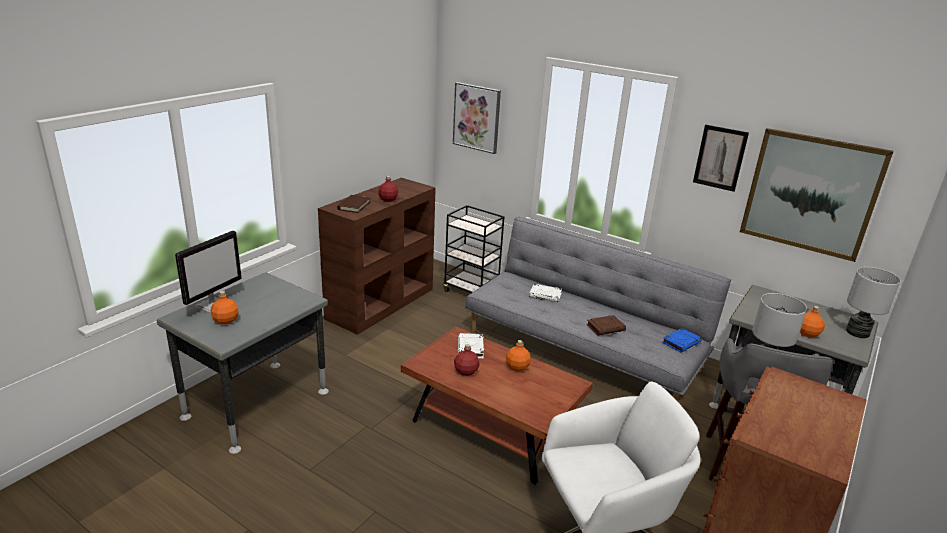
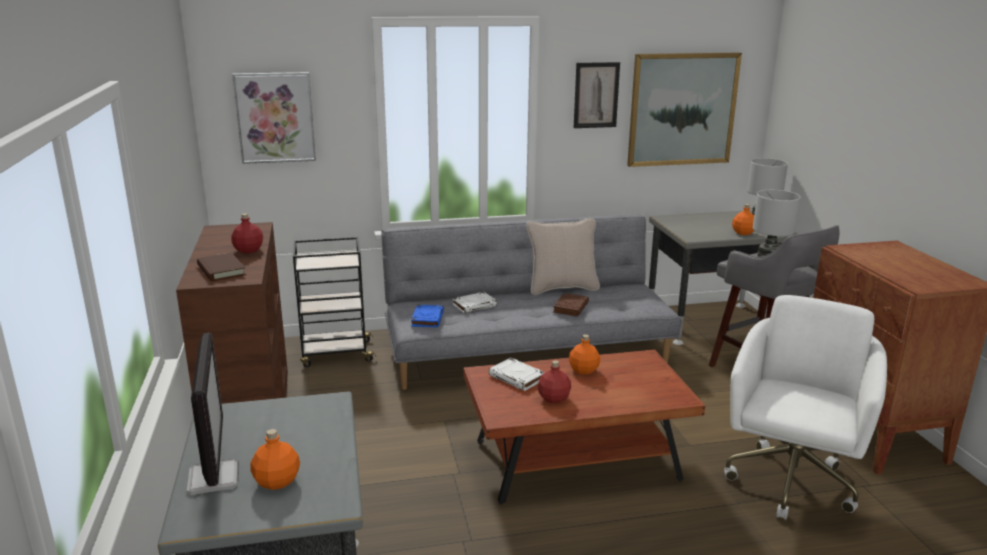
camera: 45 degrees left, 5 degrees down
(630, 312) = (562, 288): none -> beige pillow
(681, 342) = (637, 292): blue book -> blue book (427, 319)

